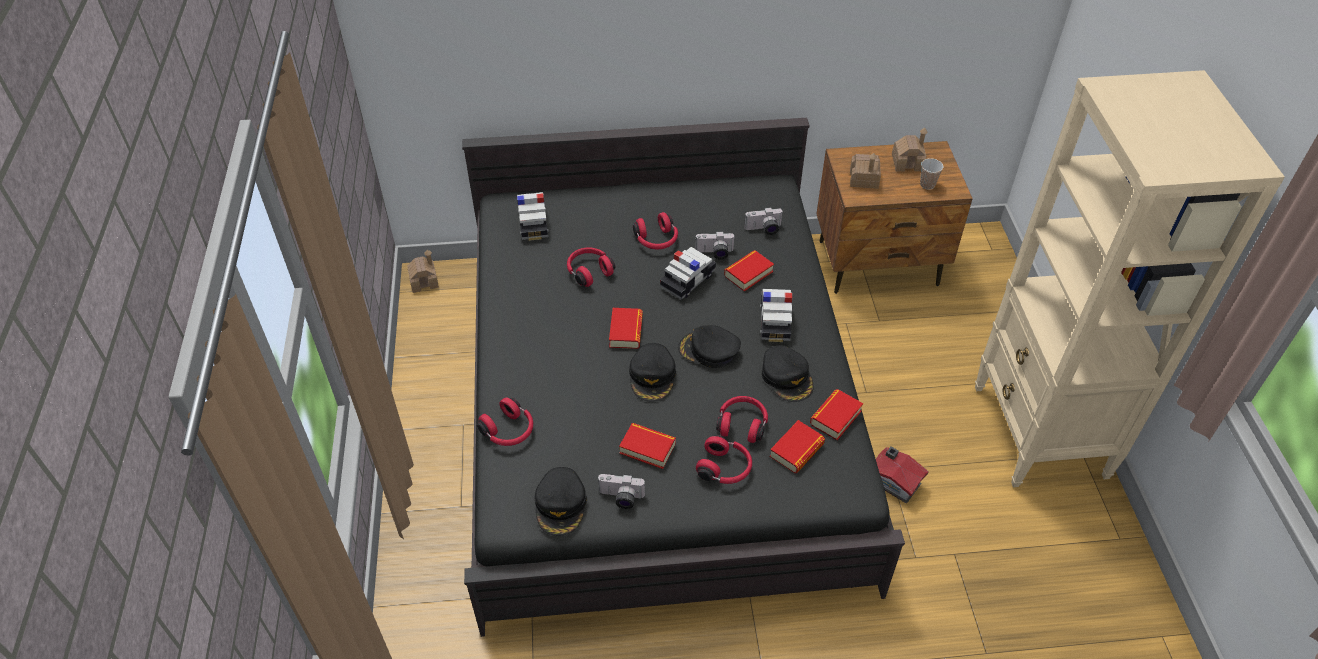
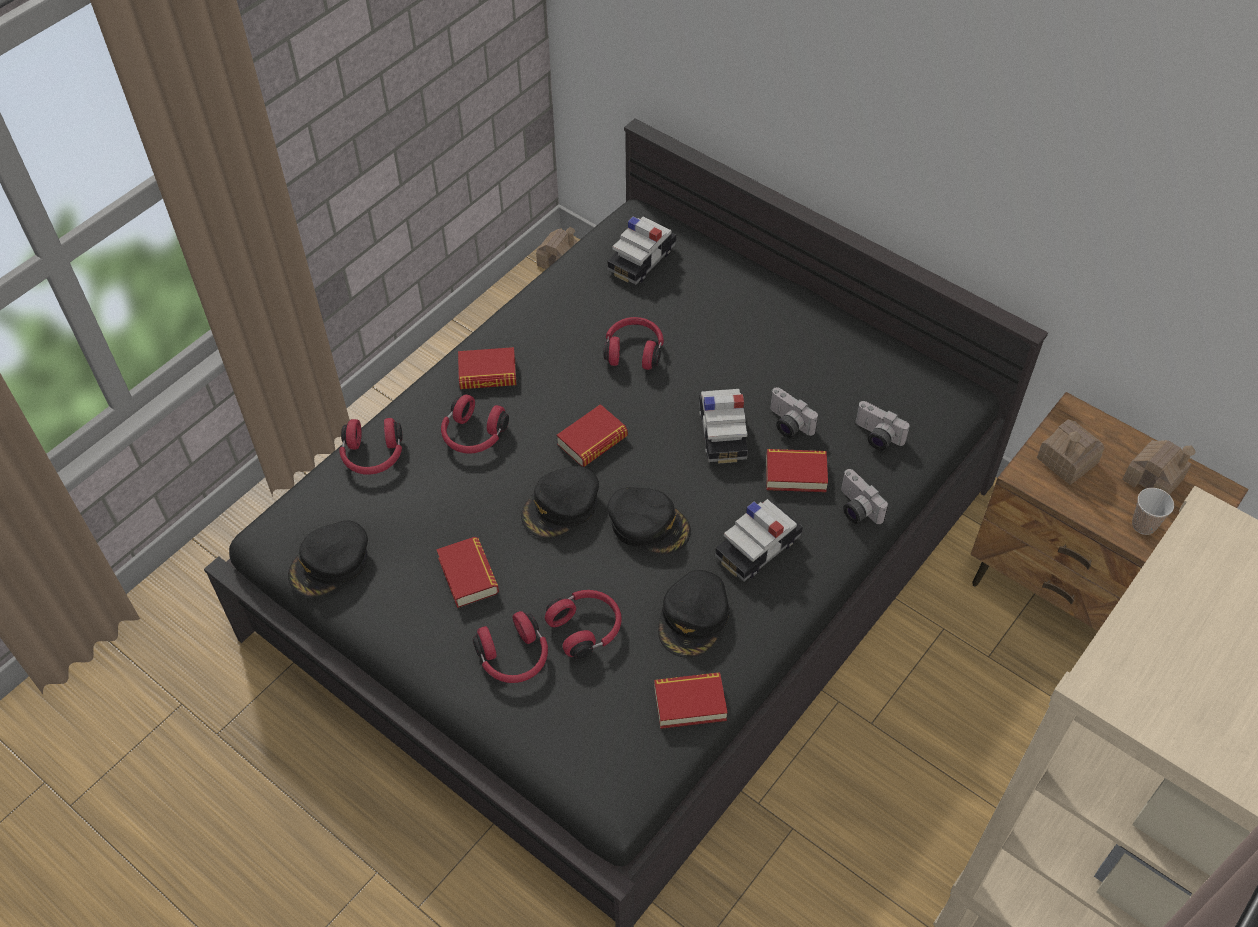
camera: 45 degrees right, 5 degrees up
(620, 498) = (387, 603): camera -> camera (855, 509)
(656, 240) = (743, 365): red headphones -> red headphones (473, 436)
(688, 280) = (722, 433): toy car -> toy car turned 90 degrees clockwise
(708, 350) = (649, 524): black cap -> black cap turned 150 degrees clockwise
(796, 450) = (605, 702): book -> book (487, 374)
(894, 481) = (782, 845): toy house -> none

